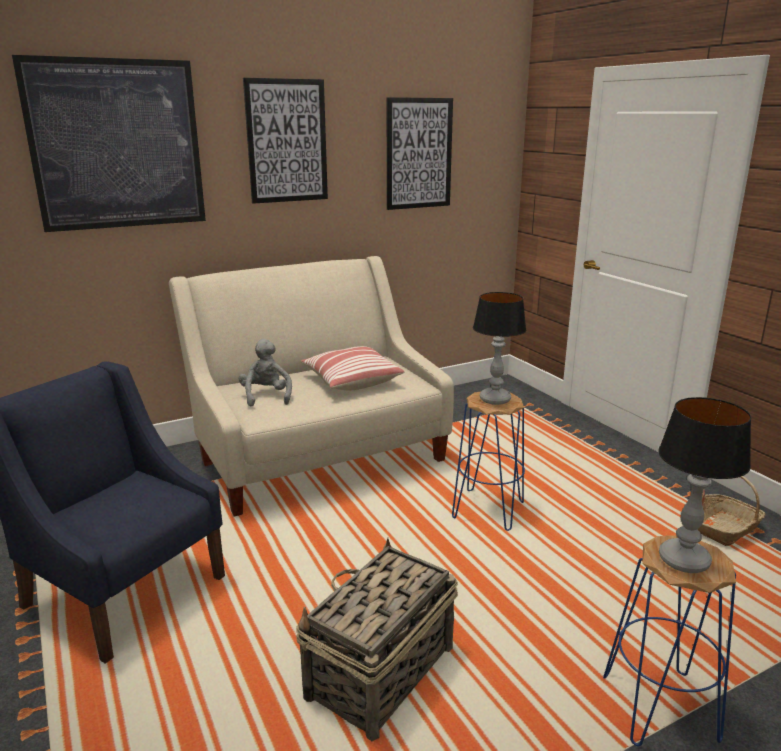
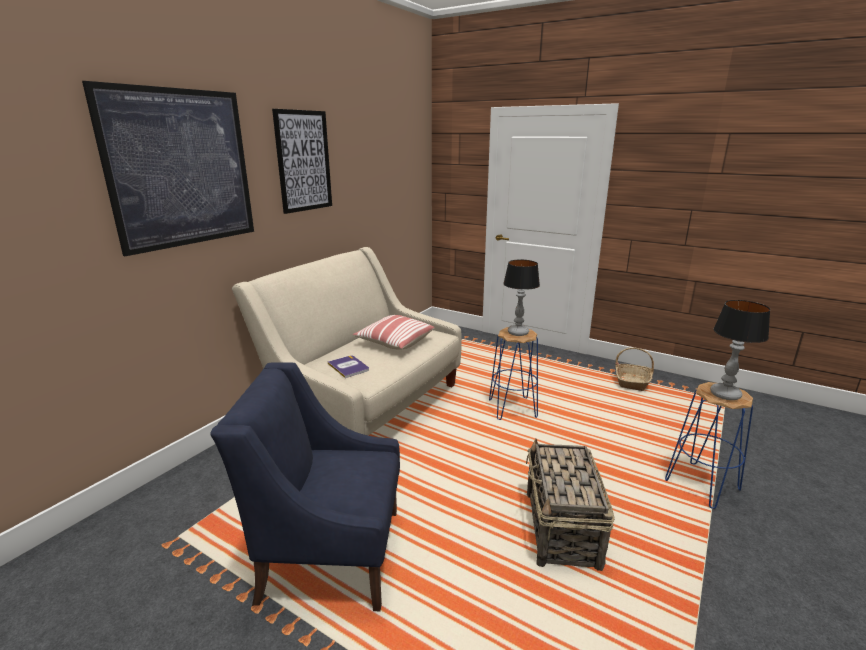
camera: 30 degrees left, 0 degrees up
(266, 396) = (348, 367): grey plush toy -> book
(419, 154) = (380, 168): picture -> none

